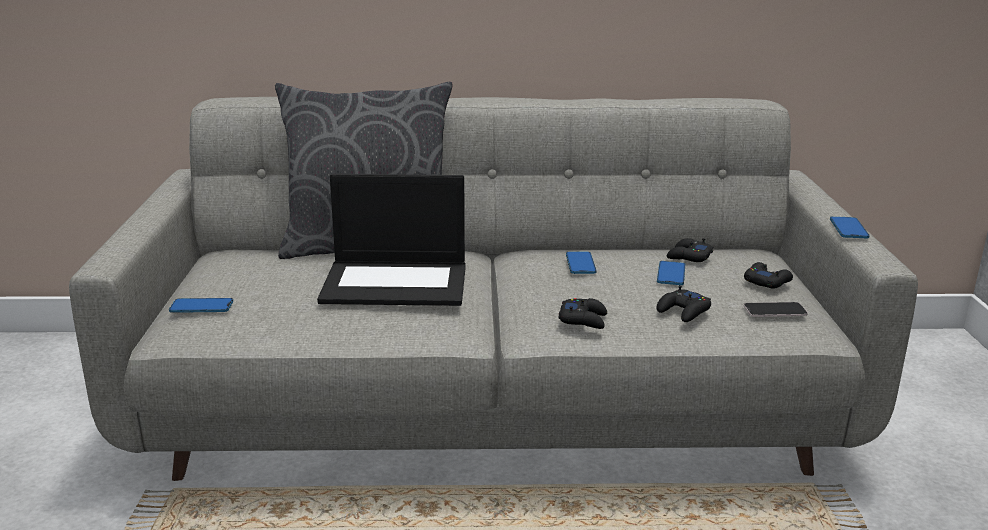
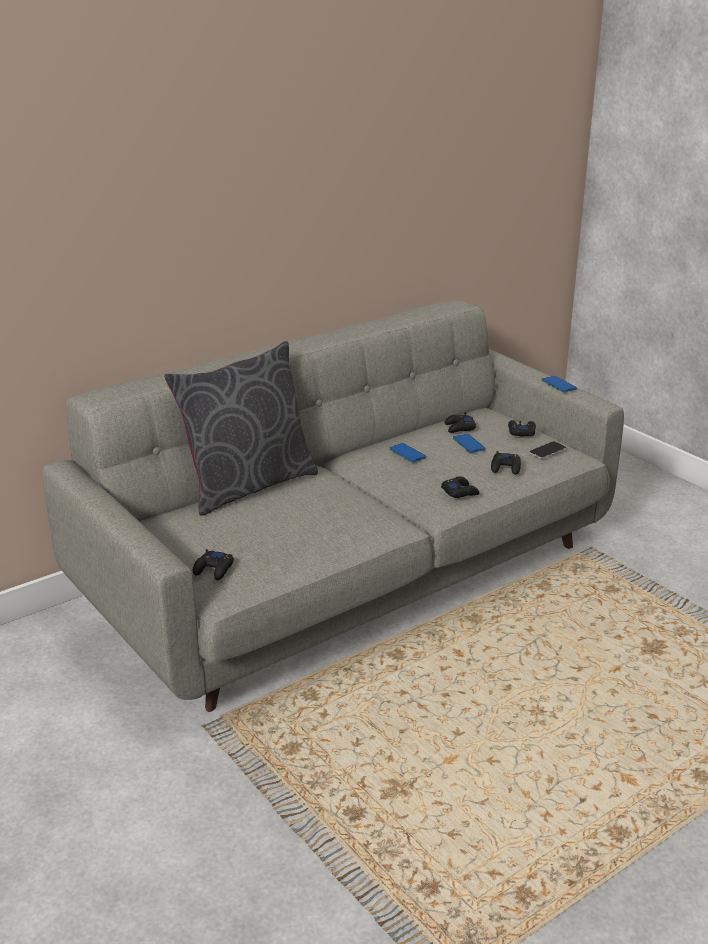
camera: 35 degrees left, 5 degrees up
(201, 307) = (214, 569): phone -> black game controller
(397, 283) = (319, 506): laptop -> none

